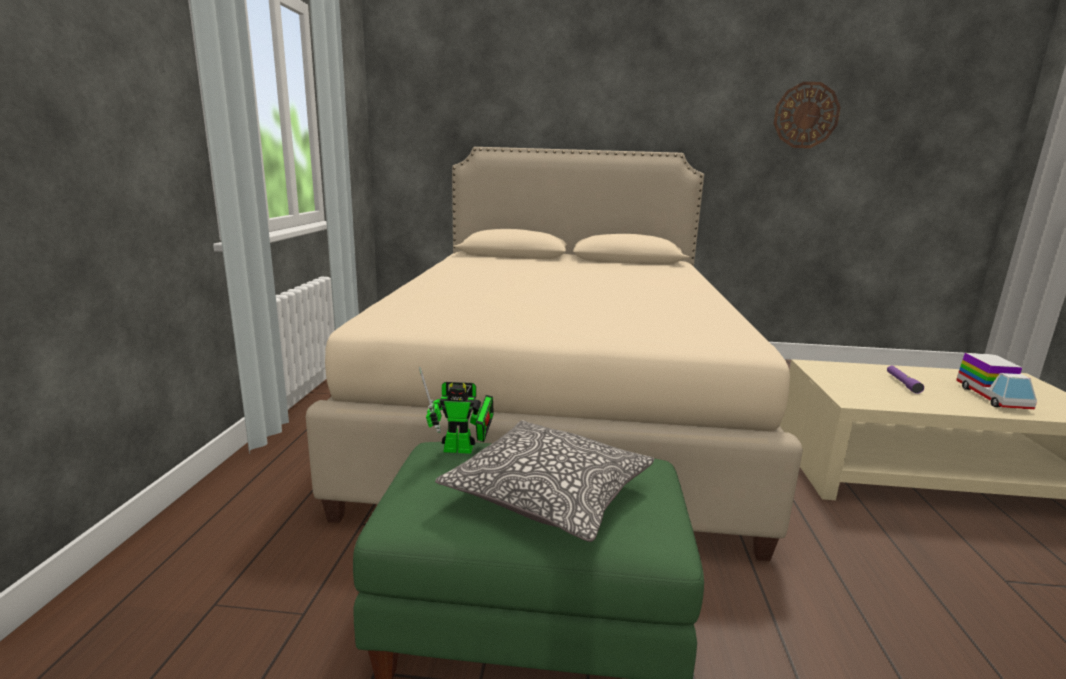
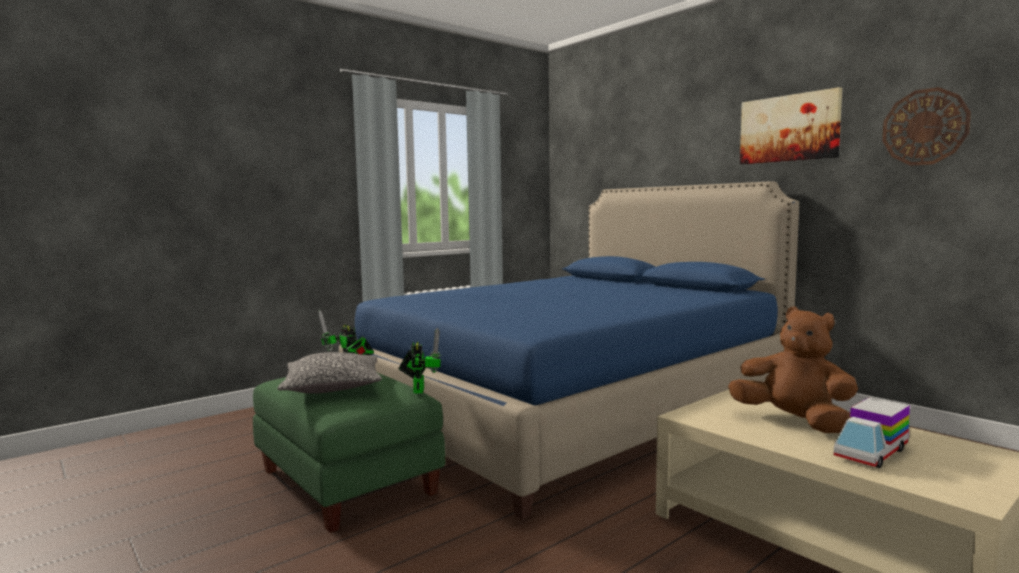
camera: 45 degrees right, 10 degrees down
(558, 412) = (572, 409): beige bed -> blue bed
(640, 453) = (419, 389): none -> toy robot
(691, 100) = (789, 128): none -> picture
(902, 383) = (793, 421): purple flashlight -> brown plush toy

